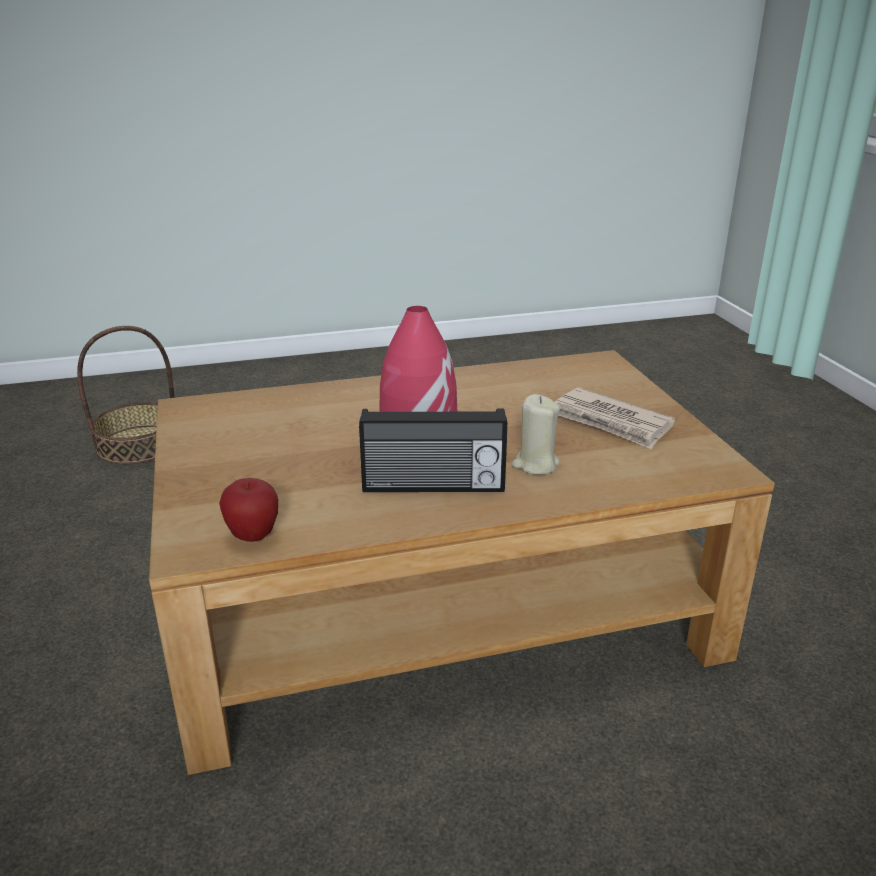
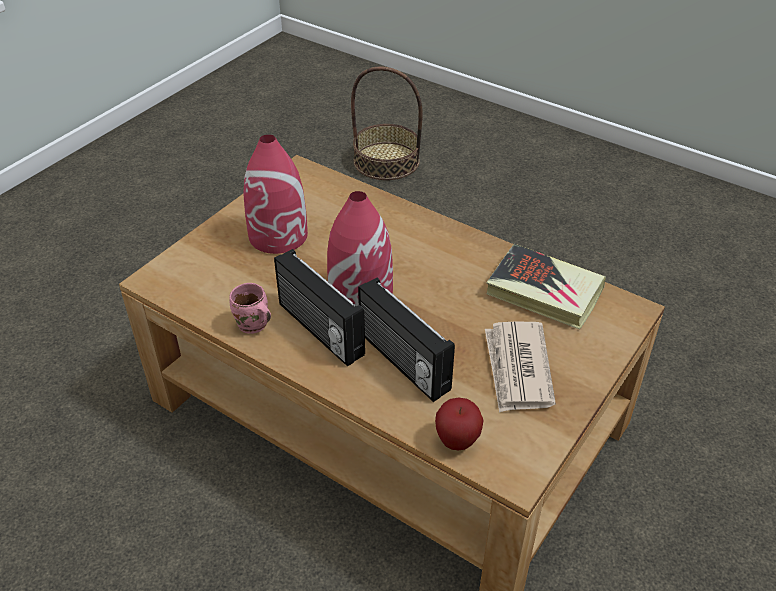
camera: 50 degrees right, 15 degrees up
(253, 536) = (189, 292): apple -> apple (457, 441)
(260, 453) = (279, 235): none -> red vase
(371, 519) = (253, 326): none -> pink mug
(535, 464) = (401, 362): beige candle -> radio
(537, 378) = (544, 292): none -> book

